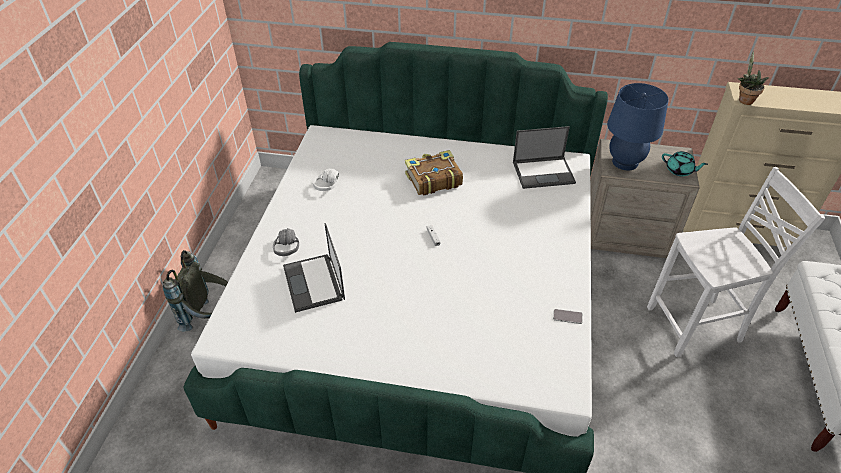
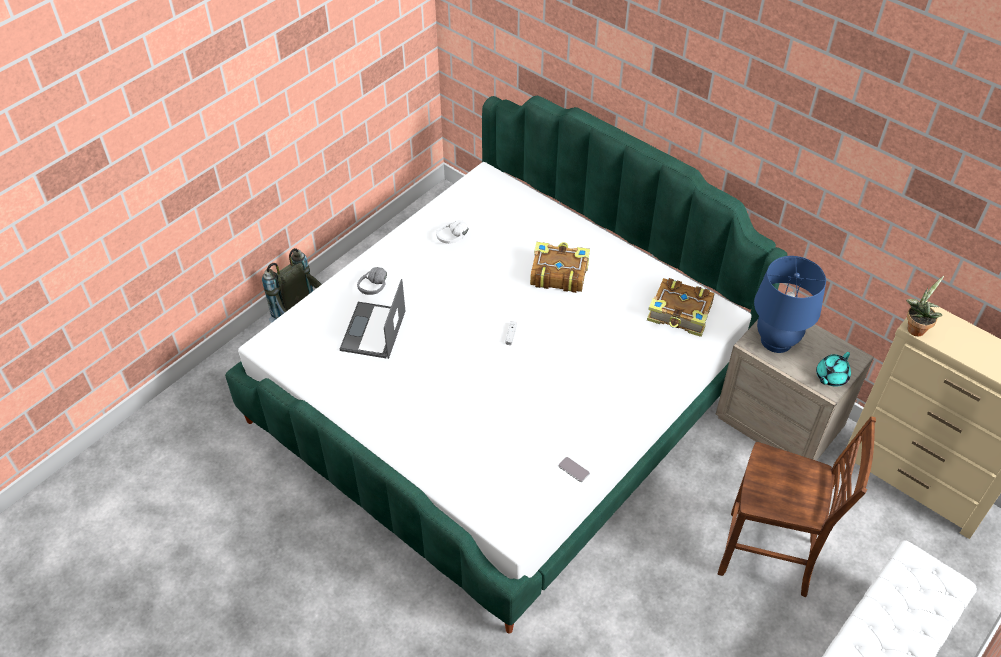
camera: 30 degrees right, 5 degrees up
(544, 172) = (680, 314): laptop -> book
(679, 170) = (830, 377): turquoise teapot -> turquoise teapot turned 75 degrees clockwise
(696, 326) = (769, 557): white chair -> brown chair

